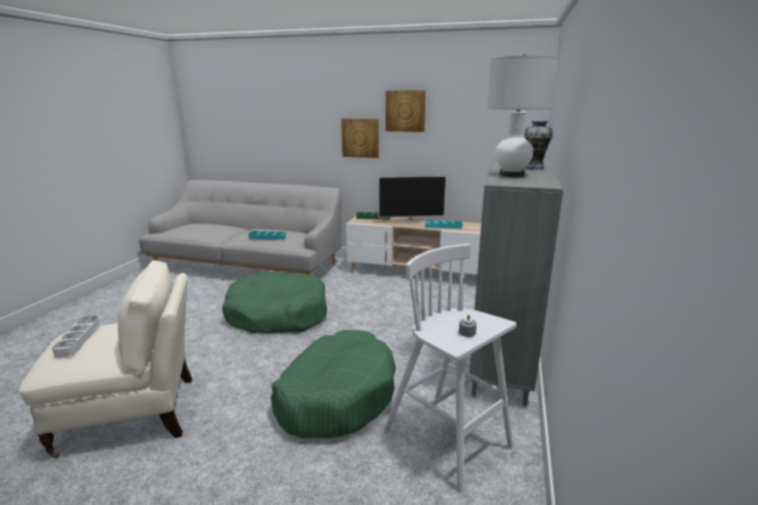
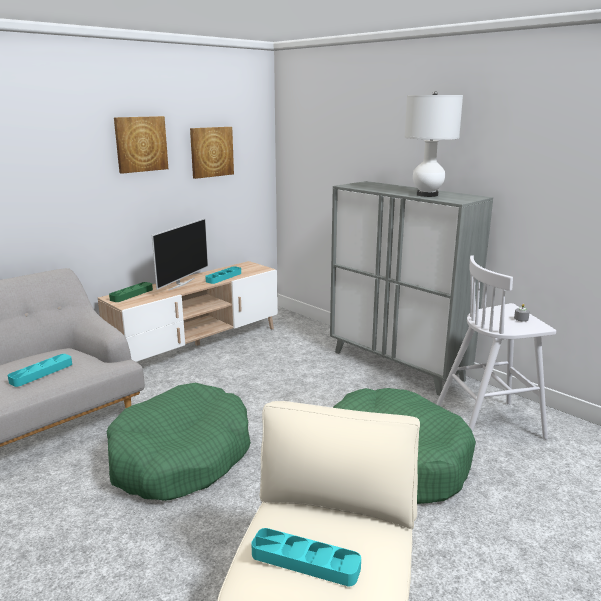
camera: 60 degrees left, 0 degrees up
(78, 339) = (305, 561): white tray -> turquoise tray
(360, 138) = (84, 187): picture -> picture (211, 152)
(534, 168) = (401, 188): vase -> none

